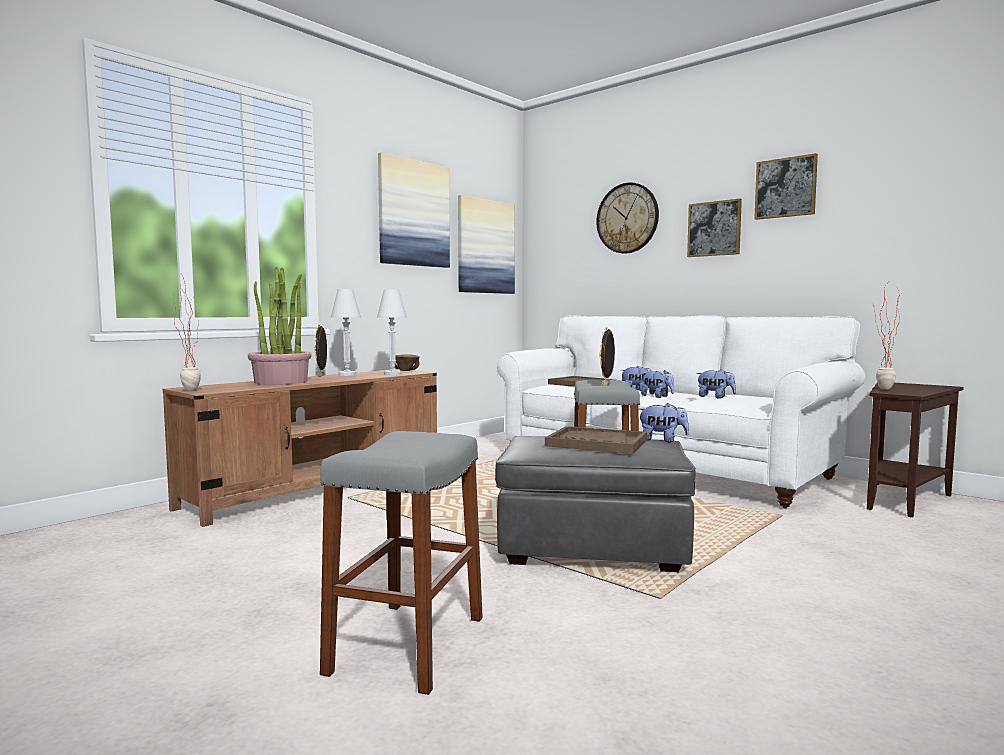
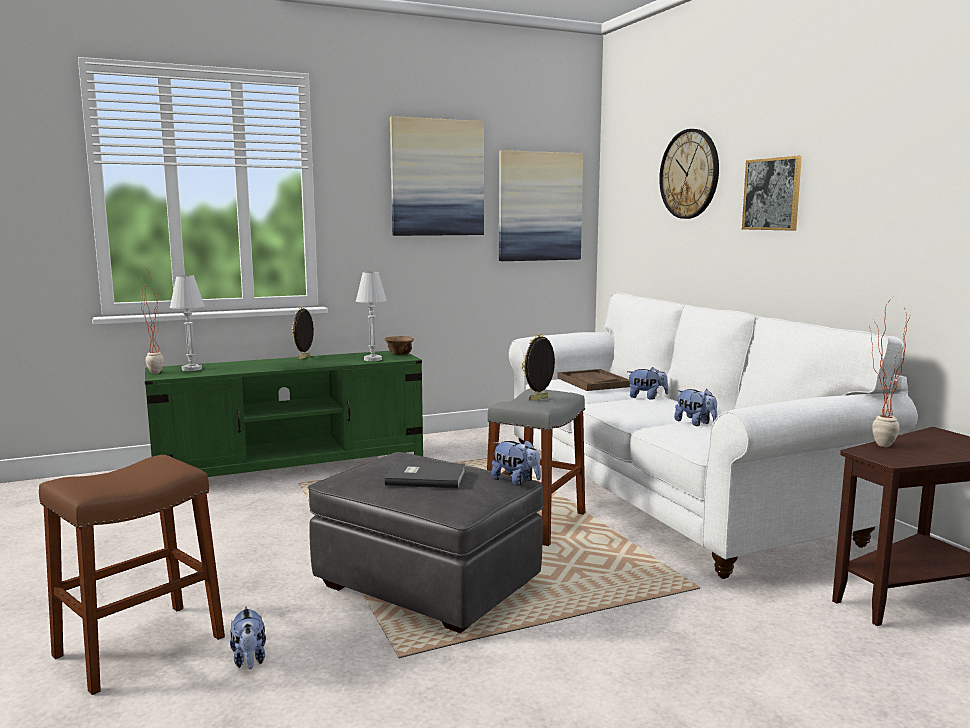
camera: 25 degrees right, 5 degrees up
(281, 382) = (249, 365): potted plant -> none
(319, 487) = (293, 467): brown tv stand -> green tv stand
(347, 374) = (330, 357): white table lamp -> white table lamp (192, 369)
(408, 644) = (140, 646): grey stool -> brown stool
(596, 443) = (425, 477): brown tray -> grey book
(657, 396) = (642, 412): plush toy -> plush toy (249, 659)
(785, 187) = (849, 143): picture -> none

